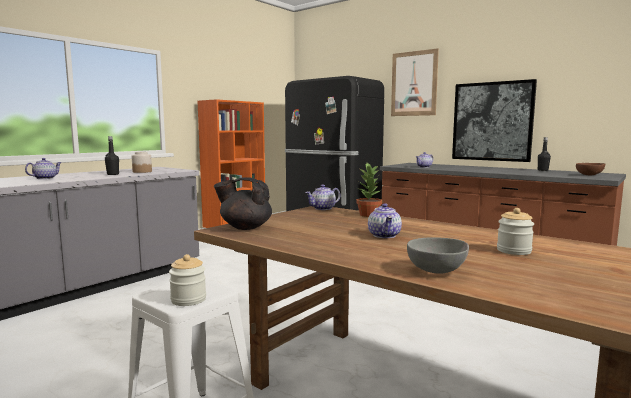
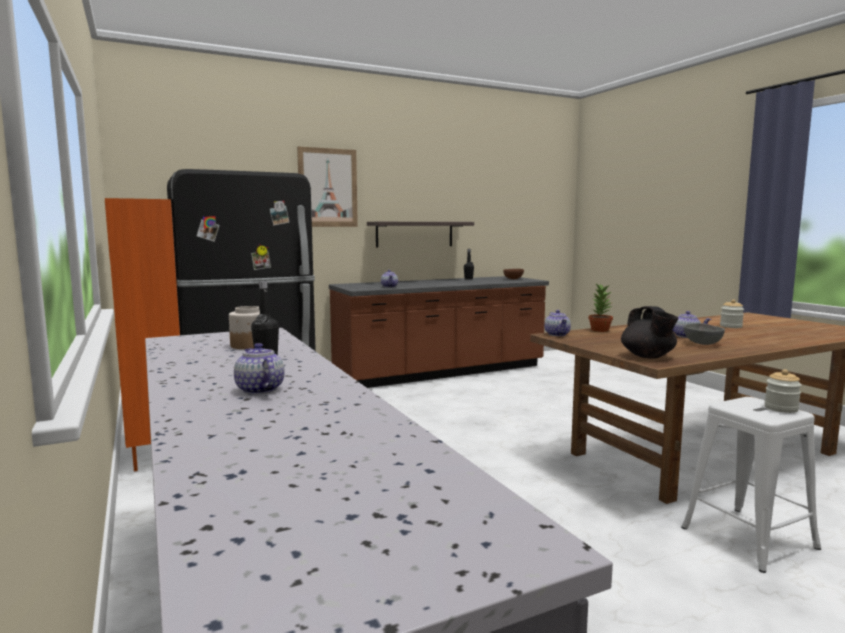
camera: 65 degrees left, 0 degrees up
(245, 227) = (648, 356): black teapot -> black teapot turned 45 degrees counterclockwise
(438, 271) = (786, 340): grey bowl -> grey bowl (703, 344)
(492, 121) = (414, 234): picture -> shelf

